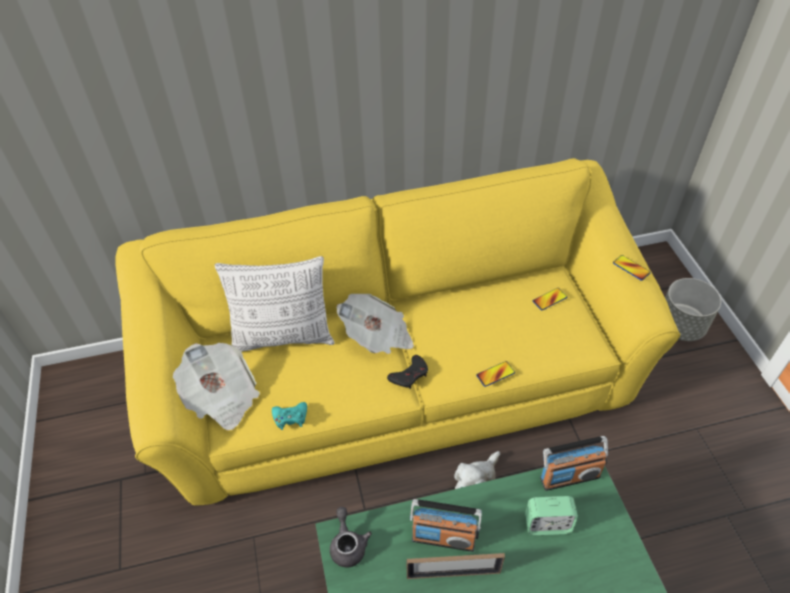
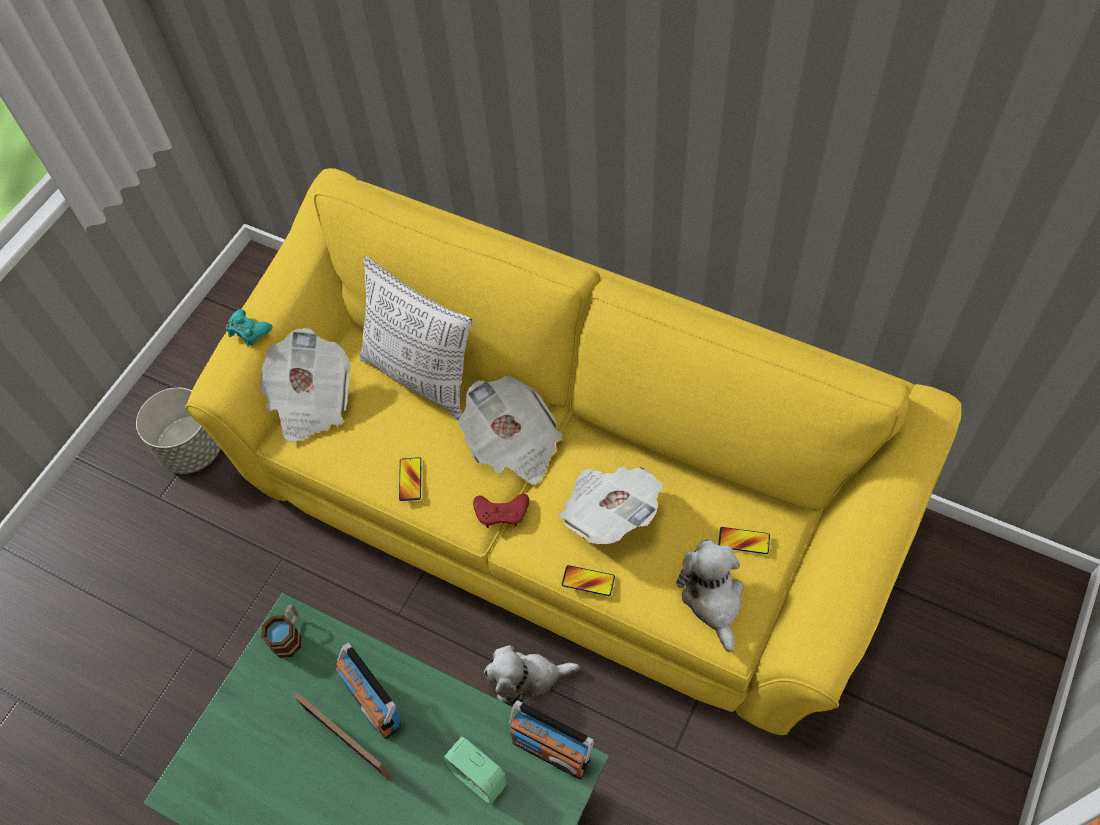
camera: 45 degrees right, 10 degrees up
(290, 418) = (350, 470): turquoise game controller -> turquoise game controller (248, 331)
(348, 544) = (289, 636): grey teapot -> mug
(409, 375) = (502, 512): black game controller -> red game controller
(469, 333) = (609, 512): none -> newspaper
(565, 337) = (713, 599): none -> plush toy
(631, 268) = (853, 578): phone -> phone (410, 479)
(680, 326) = (970, 698): grey planter -> grey planter (193, 448)

